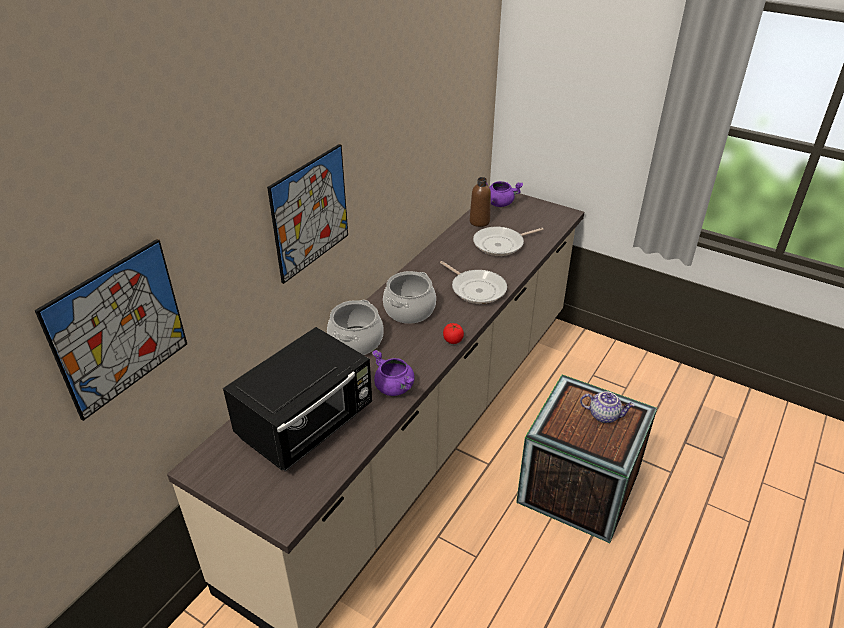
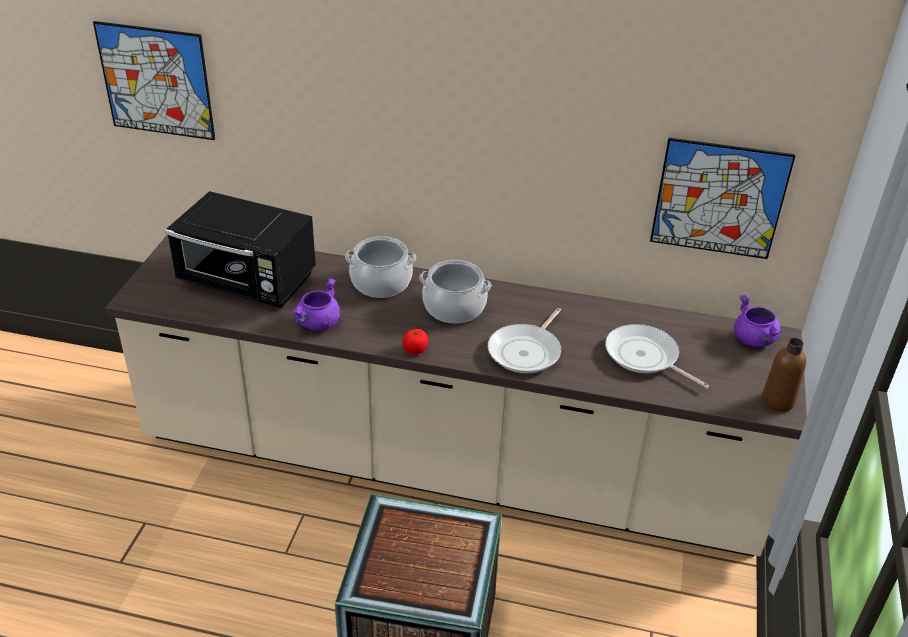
camera: 70 degrees right, 0 degrees up
(310, 213) = (389, 124): picture -> picture (719, 199)
(479, 222) = (687, 329): brown bottle -> brown bottle (777, 401)
(604, 415) = (439, 568): teapot -> none

